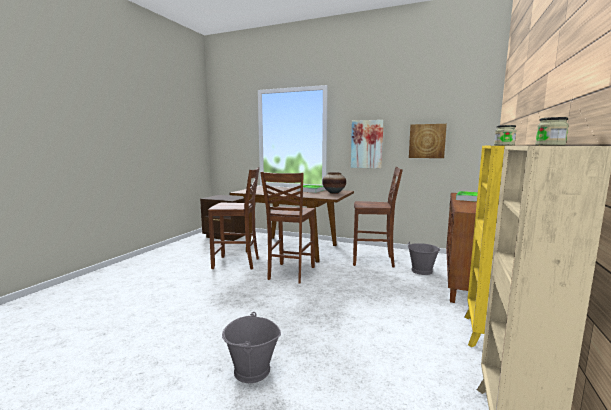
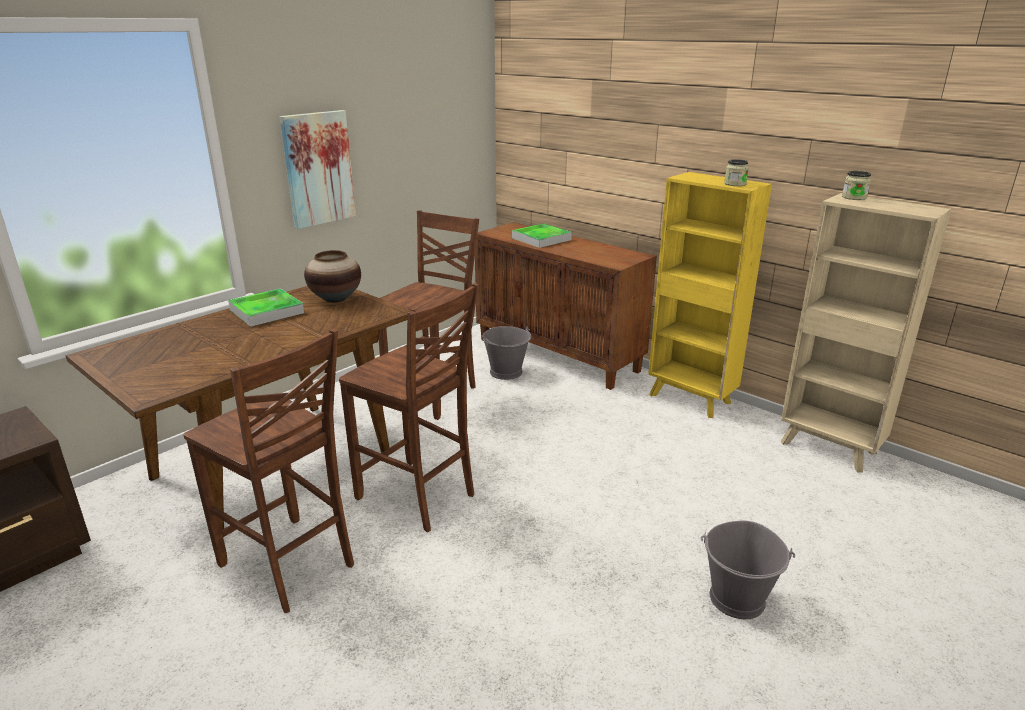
camera: 70 degrees left, 15 degrees up
(237, 263) = (289, 566): brown chair -> brown chair turned 105 degrees clockwise
(427, 141) = (416, 147): picture -> none

